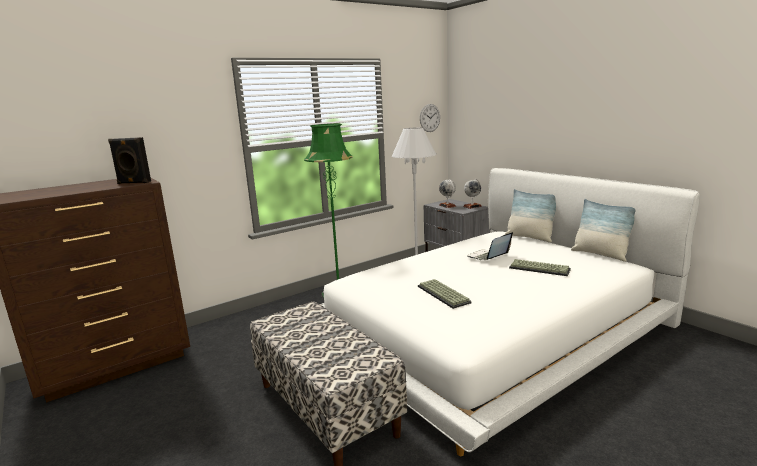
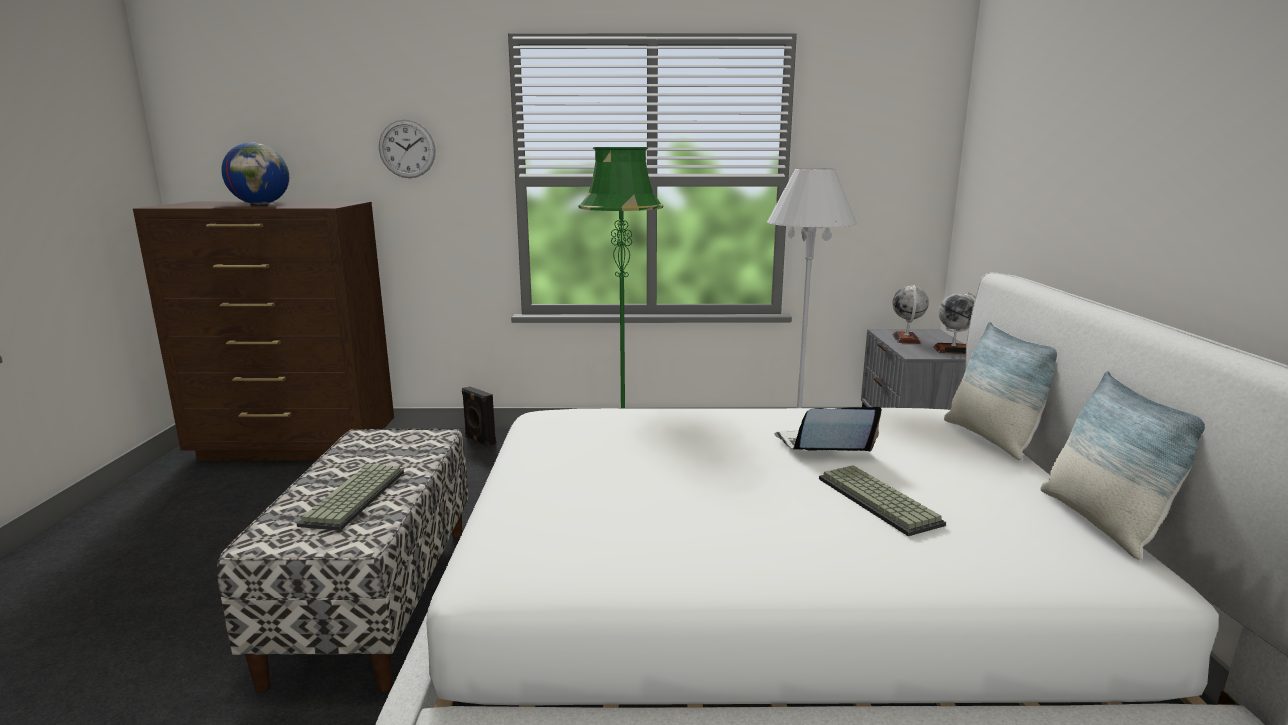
camera: 35 degrees right, 0 degrees up
(74, 188) = (260, 204): none -> globe
(133, 183) = (317, 206): black speaker -> black speaker (479, 441)
(430, 118) = (909, 157): wall clock -> wall clock (407, 149)
(444, 294) = (616, 482): keyboard -> keyboard (356, 498)

